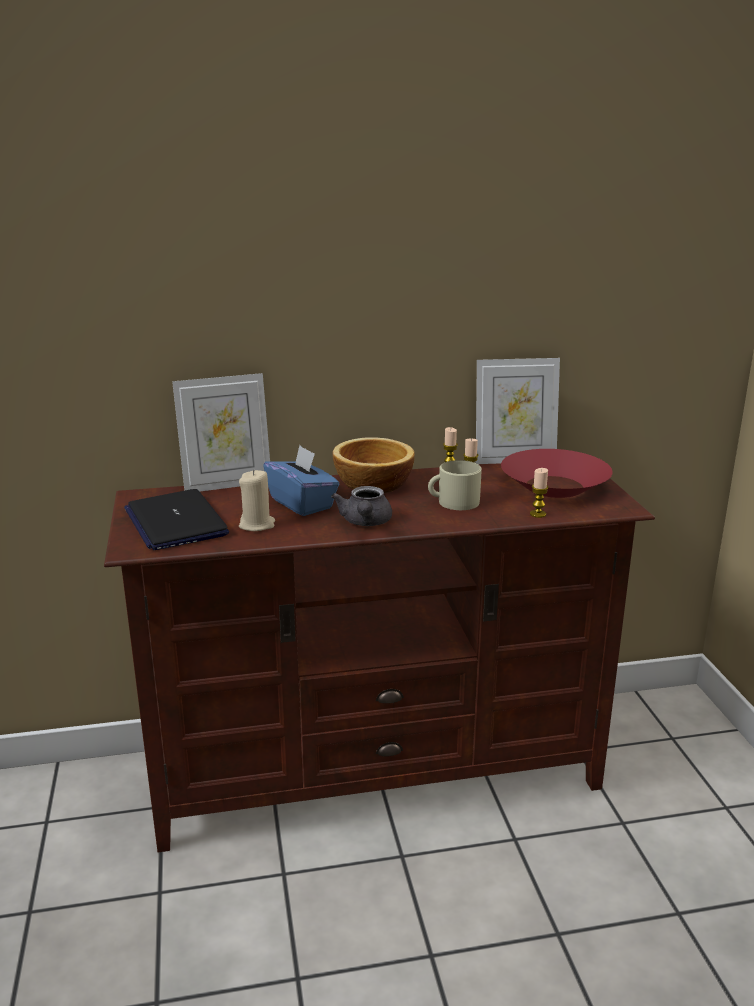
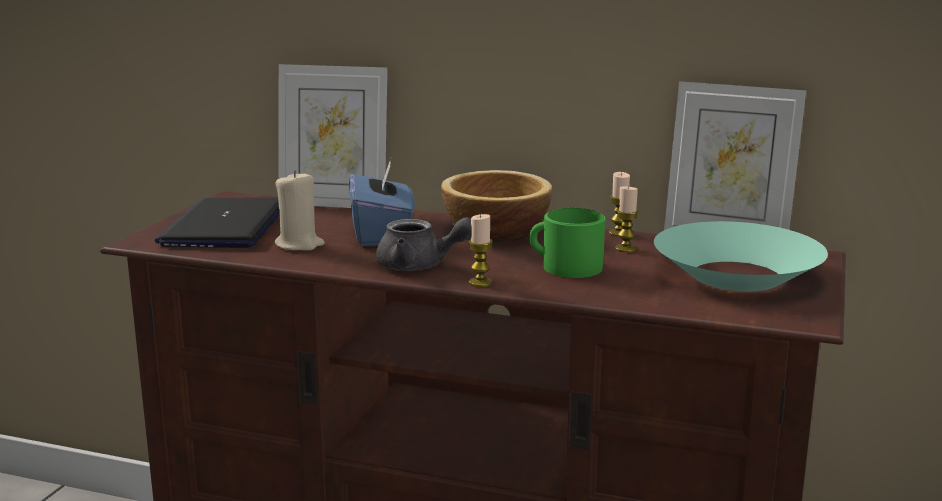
camera: 30 degrees right, 5 degrees down
(365, 523) = (420, 266): grey teapot -> grey teapot turned 105 degrees counterclockwise
(453, 502) = (565, 266): beige mug -> green mug
(538, 514) = (659, 301): candle -> candle (480, 283)
(554, 486) = (737, 275): red bowl -> turquoise bowl

